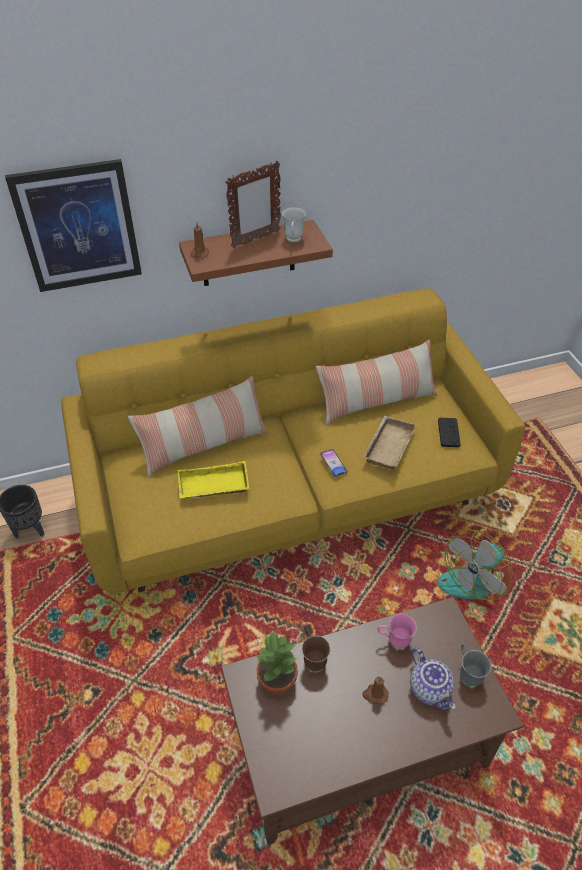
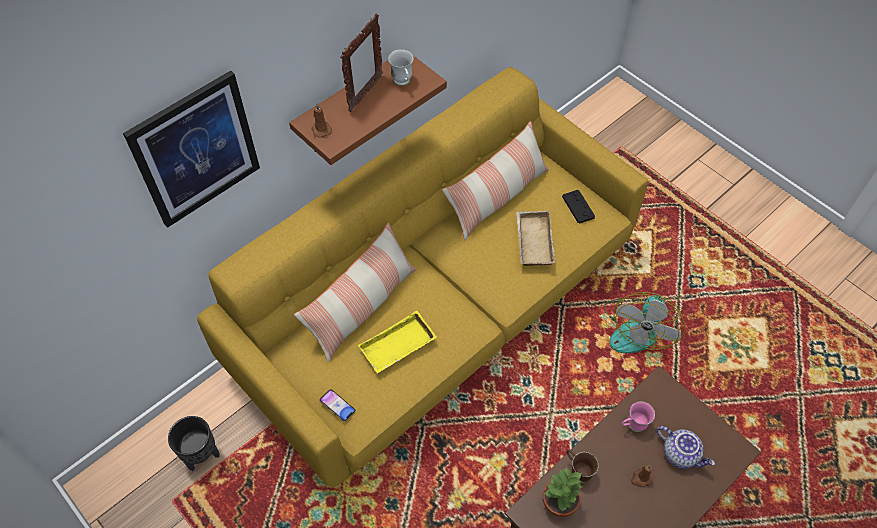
camera: 25 degrees left, 10 degrees up
(333, 464) = (494, 280): phone -> phone (337, 406)
(467, 673) = (701, 428): grey mug -> none

